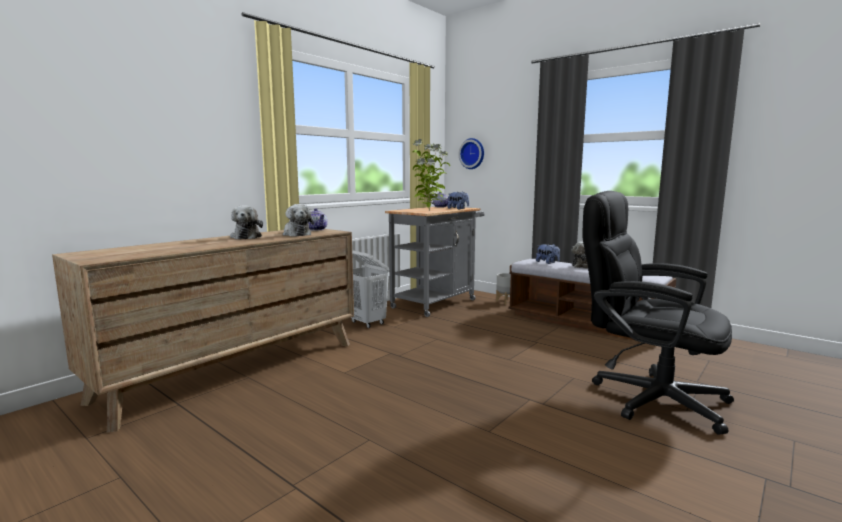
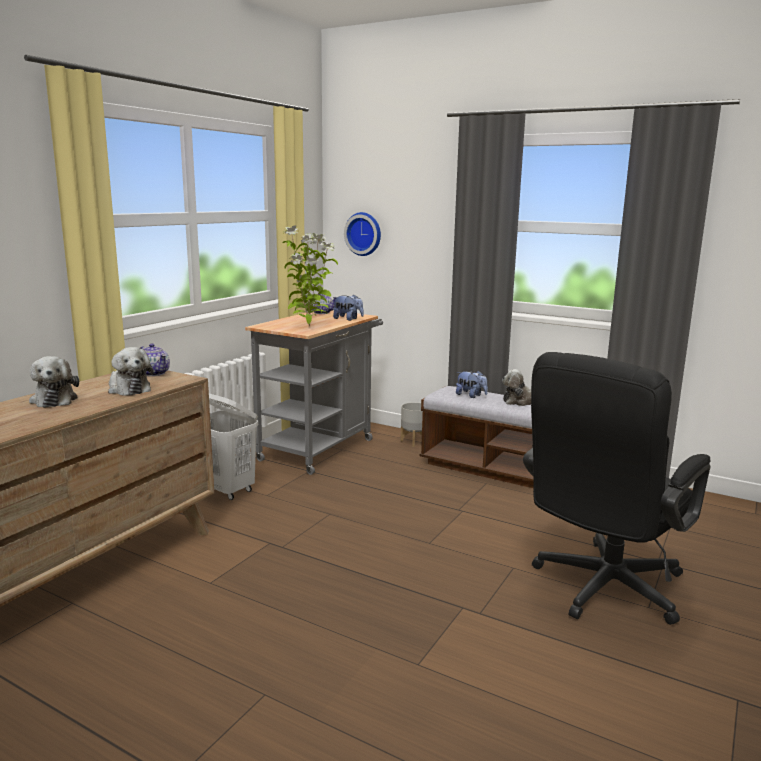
camera: 10 degrees left, 5 degrees up
(646, 396) = (601, 590): black office chair -> black office chair turned 75 degrees counterclockwise

